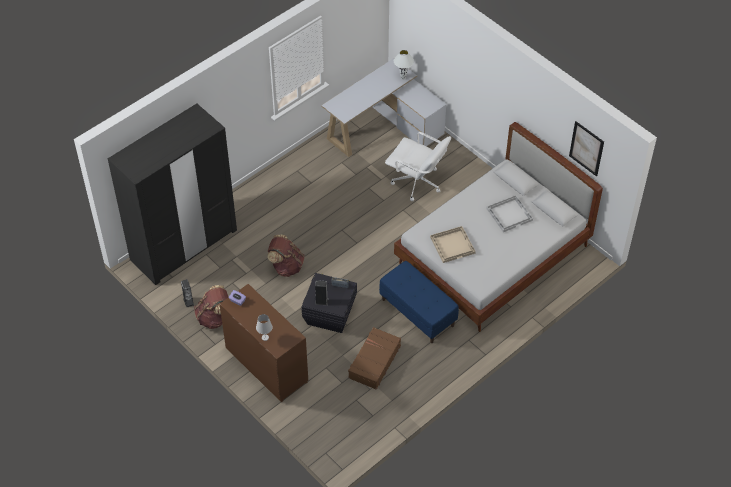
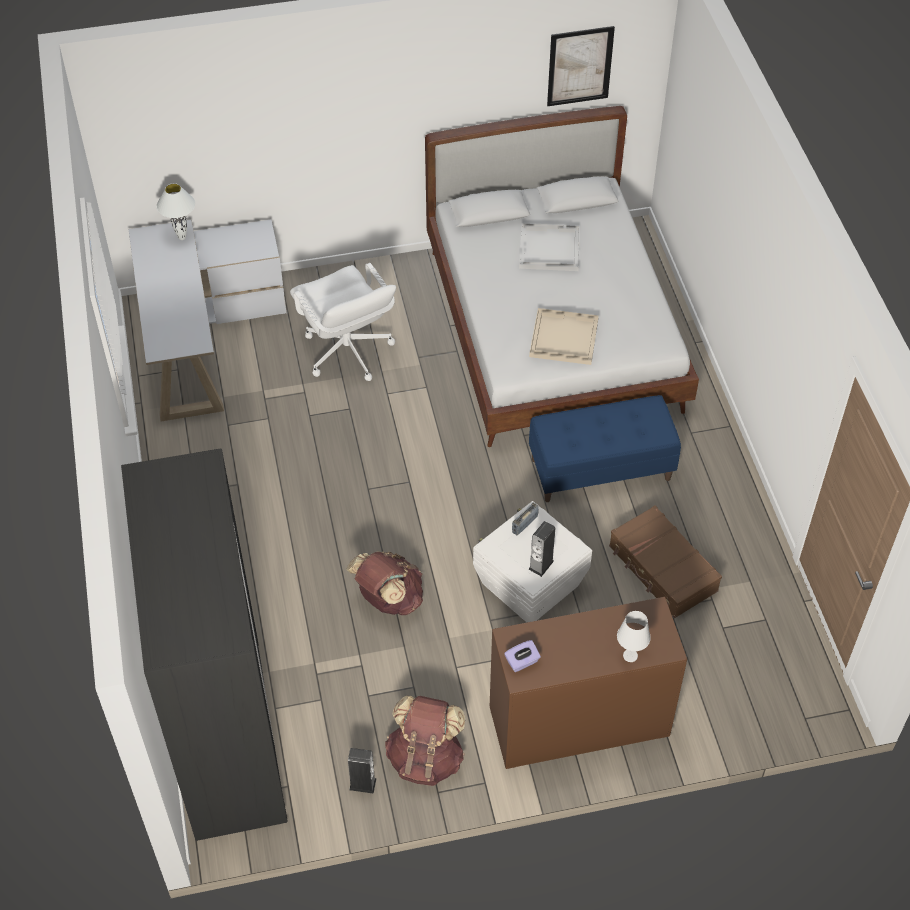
camera: 60 degrees left, 0 degrees up
(329, 314) = (529, 584): black storage box -> white storage box
(417, 183) = (347, 352): white office chair -> white office chair turned 90 degrees clockwise

